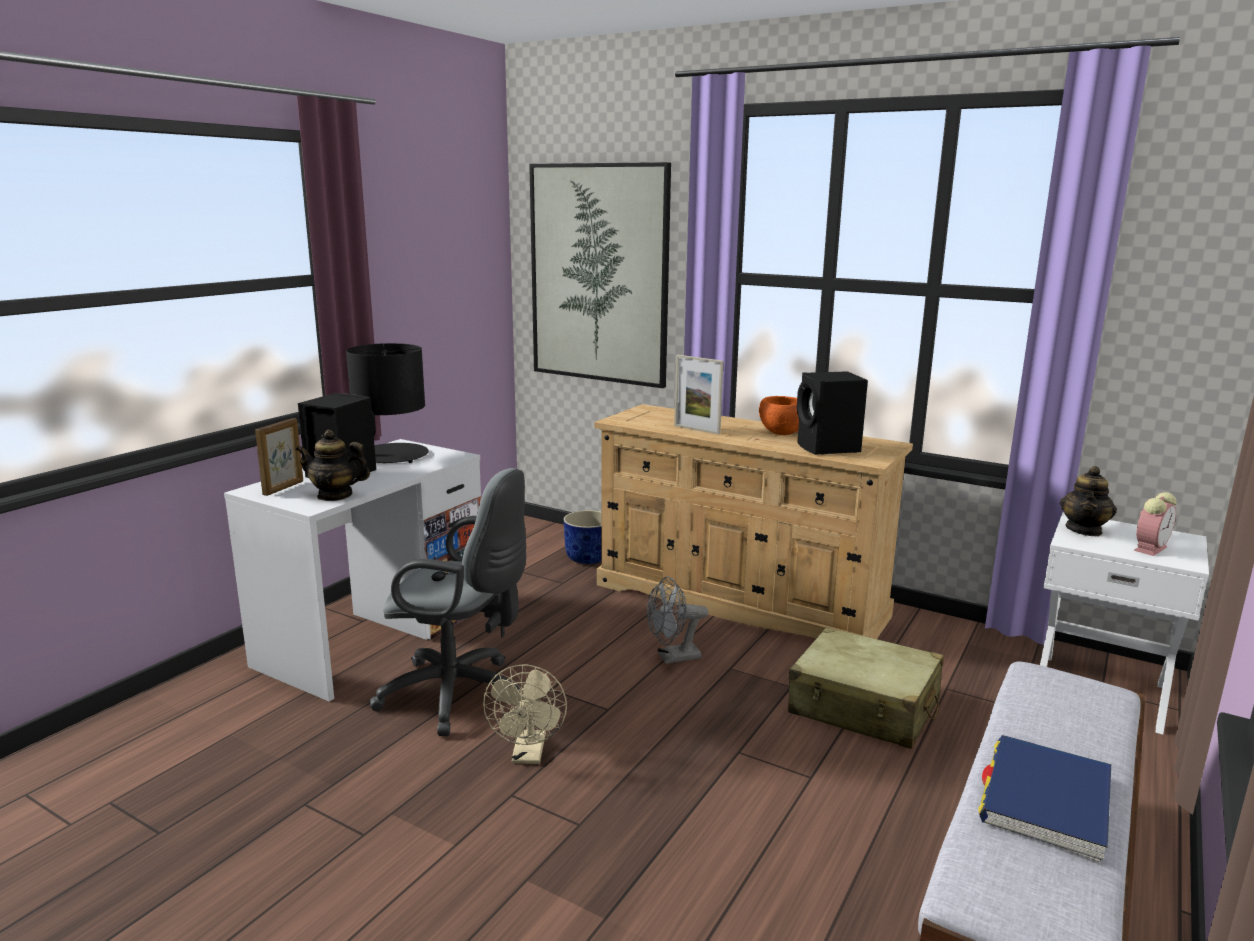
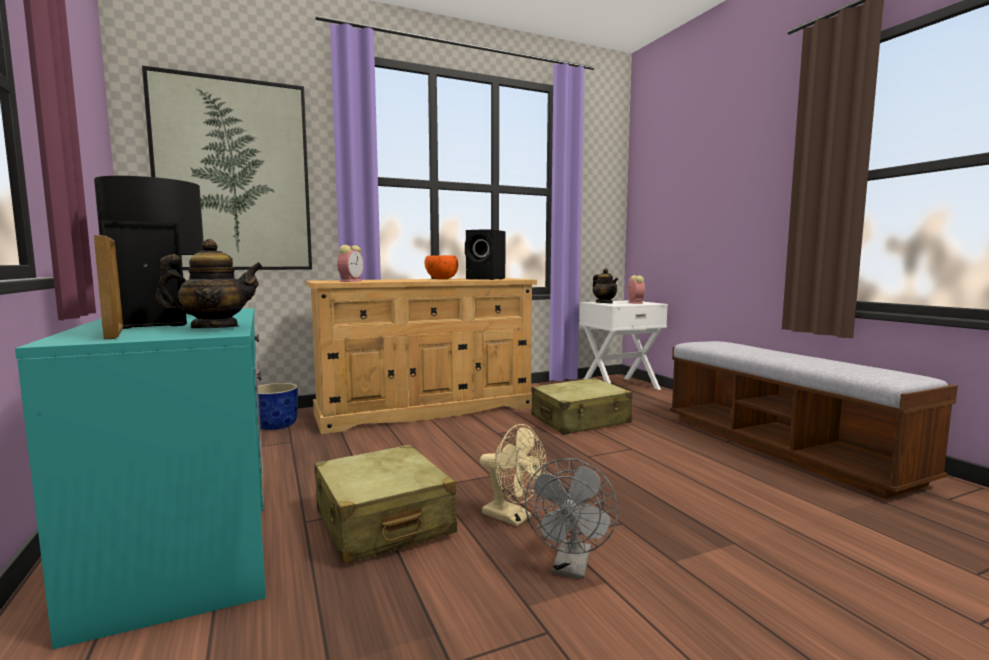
camera: 55 degrees left, 10 degrees down
(335, 495) = (214, 328): teapot -> teapot turned 150 degrees counterclockwise
(374, 636) = (187, 538): white desk -> turquoise desk
(460, 695) = (382, 522): grey office chair -> beige suitcase
(650, 422) = (351, 281): none -> alarm clock
(673, 657) = (460, 441): grey fan -> grey fan (571, 568)
(696, 429) = (394, 280): picture frame -> none
(1045, 800) = (811, 359): blue book -> none

